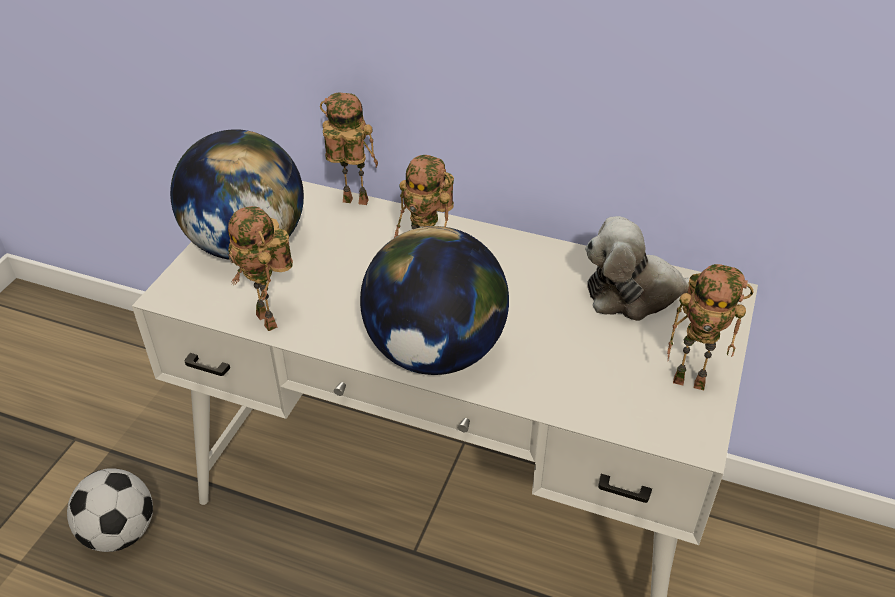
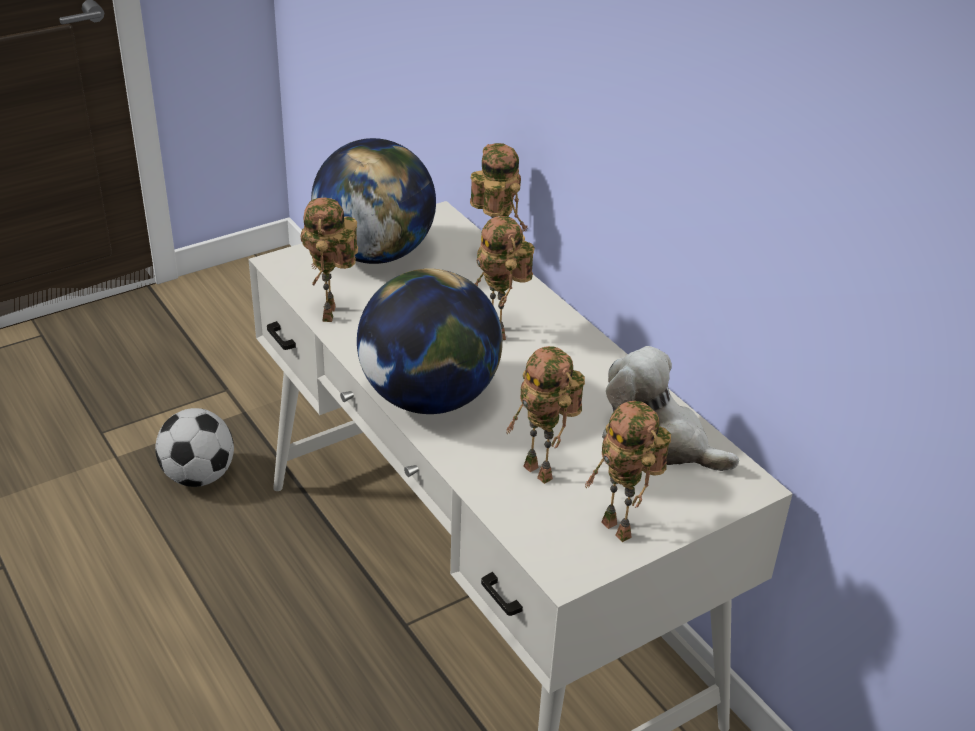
camera: 35 degrees right, 5 degrees down
(589, 366) = (542, 472): none -> toy robot

